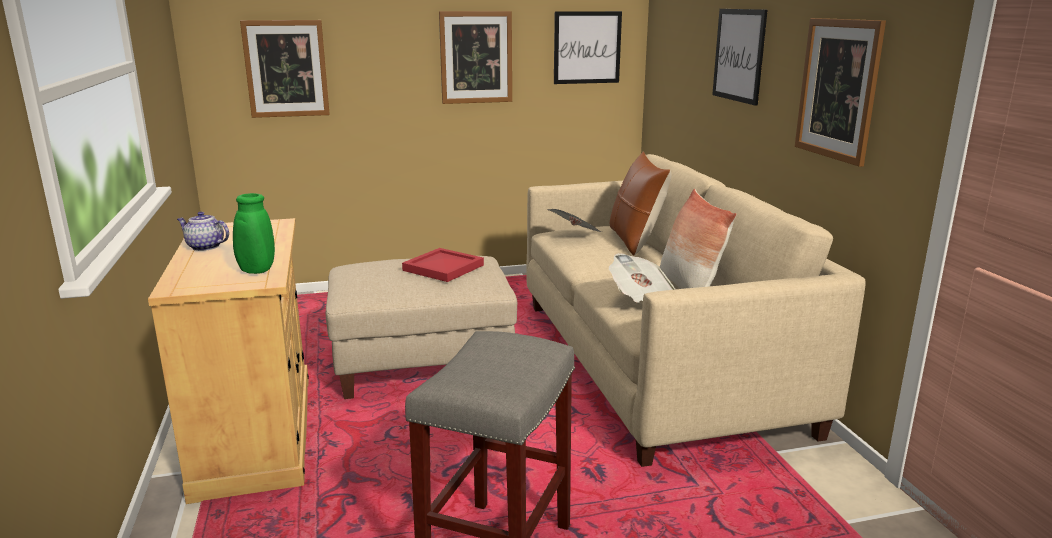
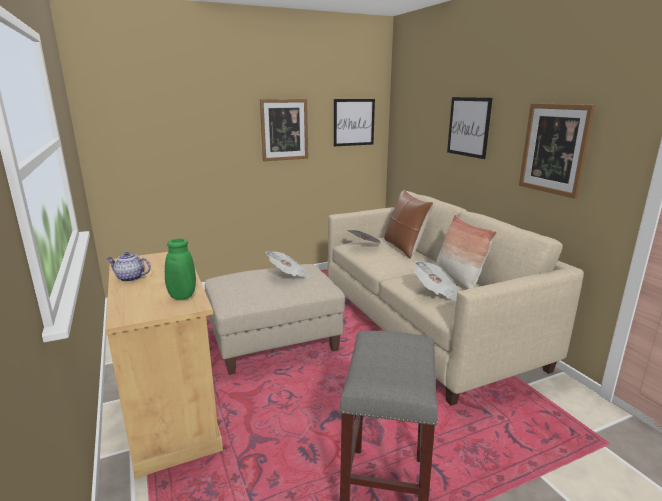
camera: 10 degrees left, 0 degrees up
(286, 69) = (155, 140): picture -> none
(444, 267) = (288, 275): red tray -> newspaper

